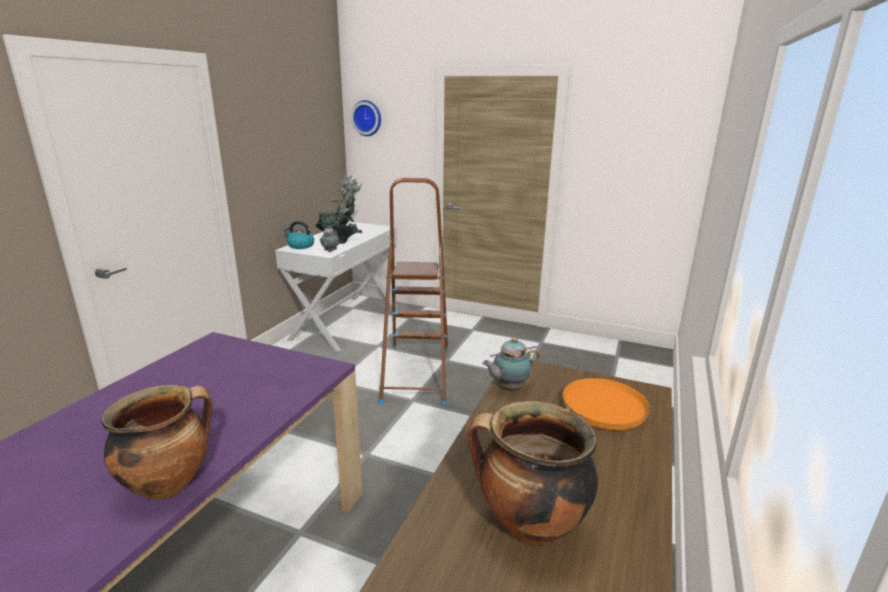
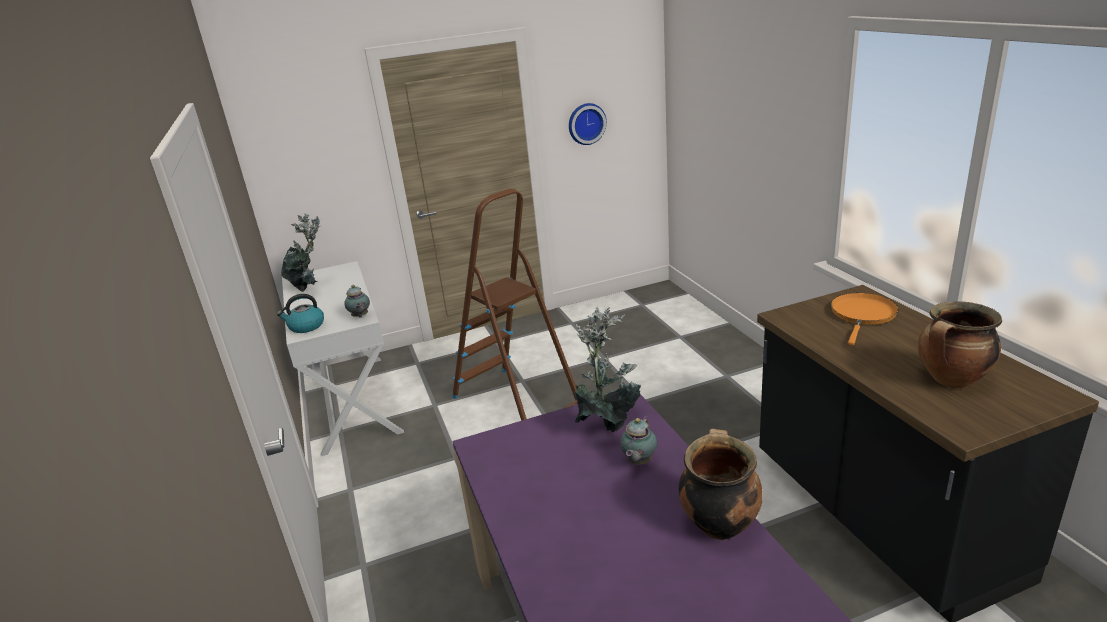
camera: 40 degrees left, 5 degrees up
(341, 241) = (341, 301): potted plant -> potted plant (608, 424)
(367, 118) = (275, 131): wall clock -> wall clock (586, 123)
(509, 387) = (802, 330): teapot -> teapot (638, 462)

